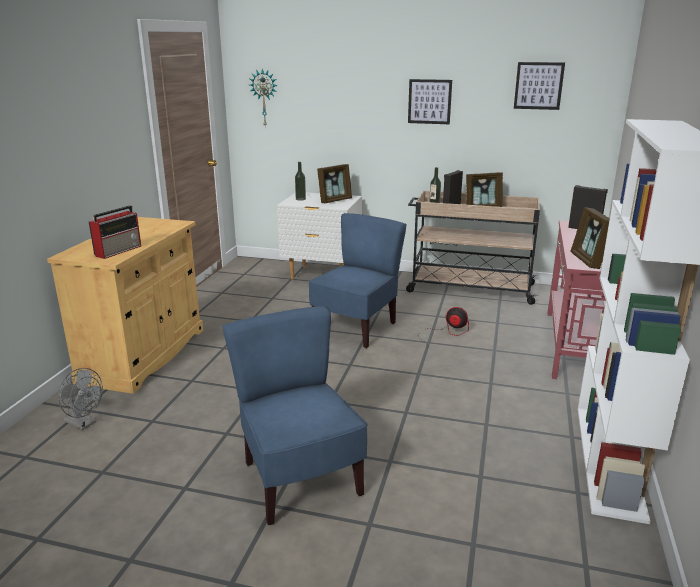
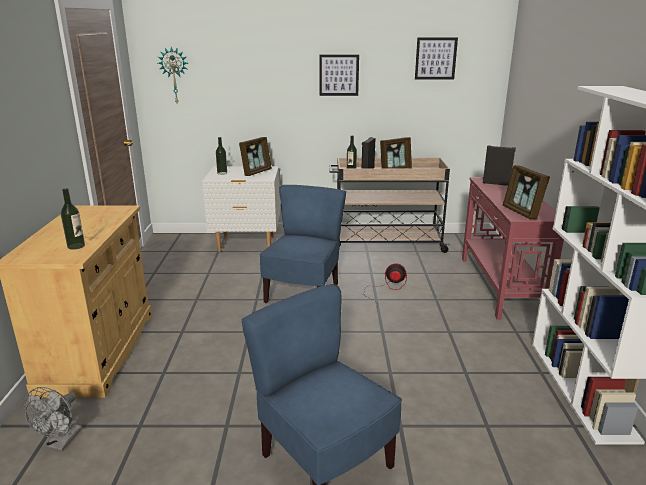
camera: 15 degrees left, 0 degrees up
(84, 423) = (61, 442): grey fan -> grey fan turned 90 degrees clockwise
(119, 250) = (76, 246): radio -> bottle

